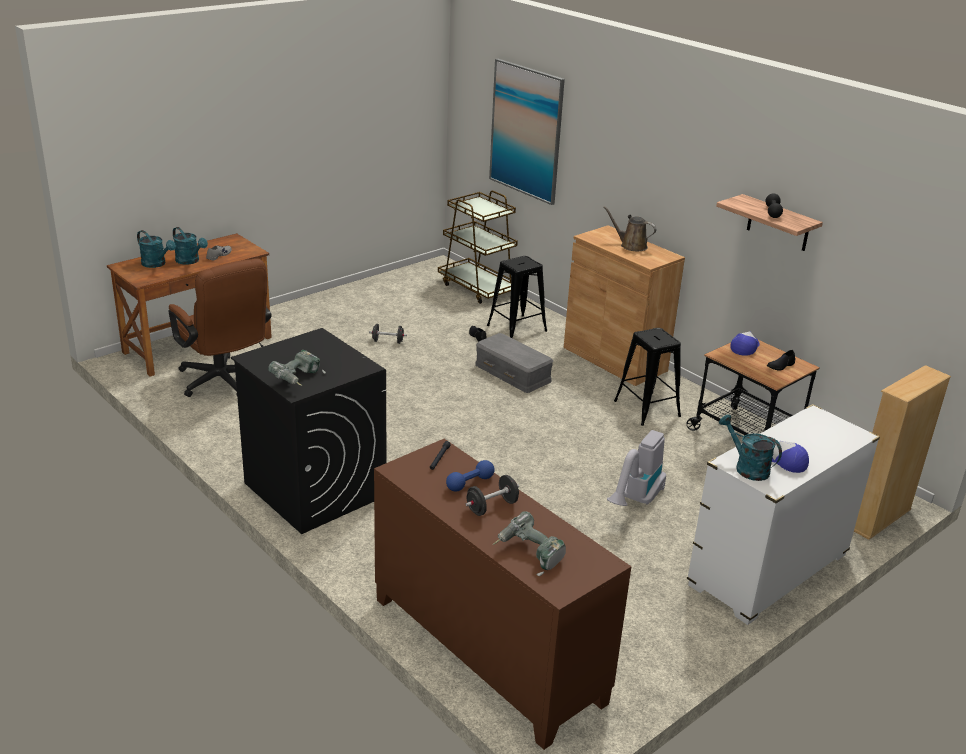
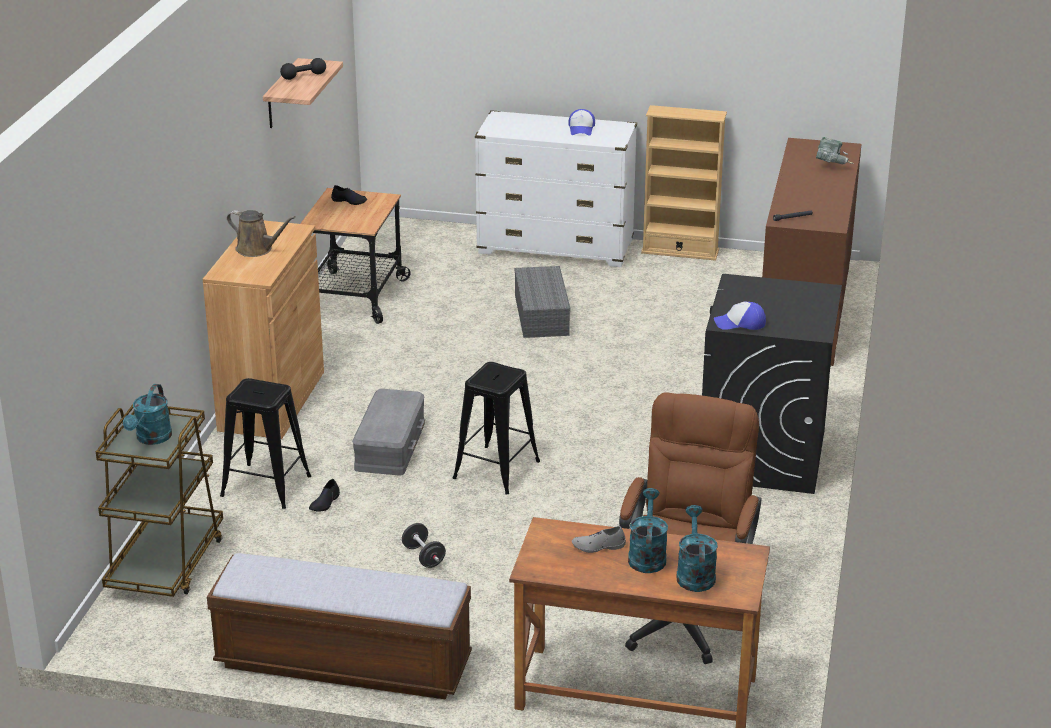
camera: 125 degrees left, 0 degrees up
(299, 379) = (806, 297): power drill -> none
(338, 297) = (343, 663): none -> bench
(470, 483) = (800, 199): blue dumbbell -> none
(492, 507) = (810, 185): black dumbbell -> none
(526, 131) = (114, 280): picture -> none
(631, 245) = (257, 249): brown watering can -> brown watering can turned 60 degrees counterclockwise
(636, 500) = (540, 314): vacuum cleaner -> grey storage box
(647, 408) = (366, 353): black stool -> black stool (496, 470)
(745, 347) = (331, 221): cap -> cap (740, 323)
(746, 468) = (611, 136): turquoise watering can -> turquoise watering can (151, 439)
(878, 518) = (418, 226): beige bookcase -> beige bookcase (680, 251)

